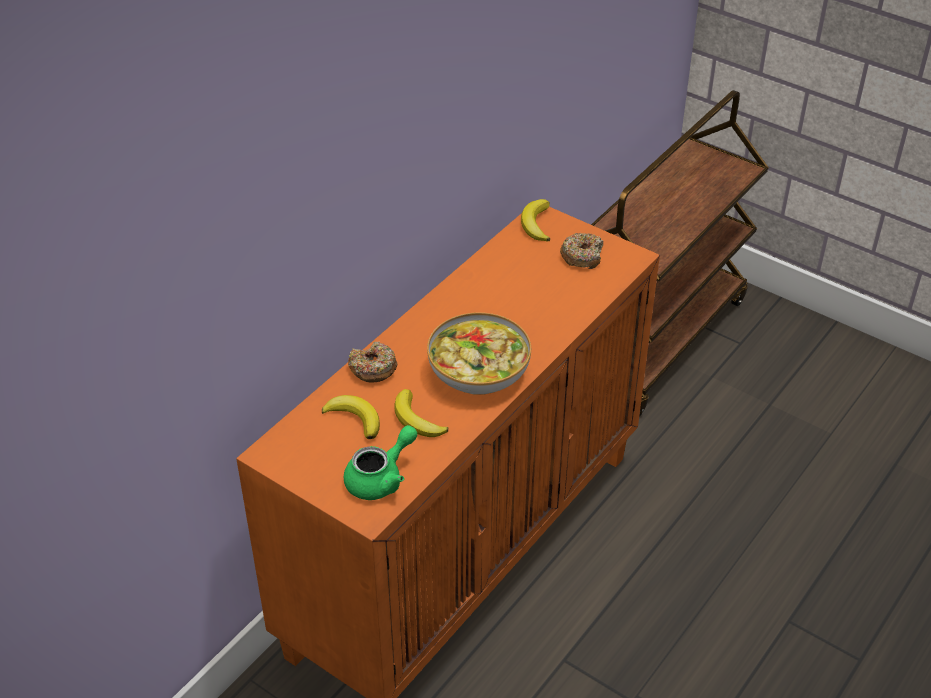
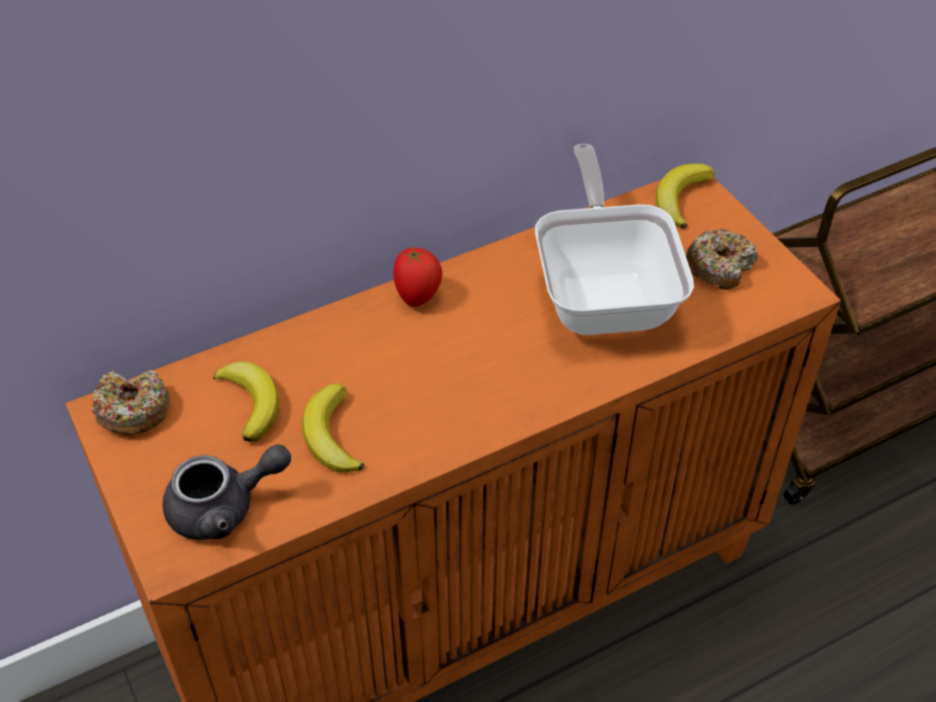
camera: 25 degrees right, 5 degrees up
(373, 368) = (323, 337): donut -> donut (133, 410)
(381, 478) = (224, 508): green teapot -> grey teapot
(415, 328) = (418, 296): none -> tomato
(479, 370) = (466, 390): bowl -> none
(525, 291) = (604, 293): none -> frying pan

